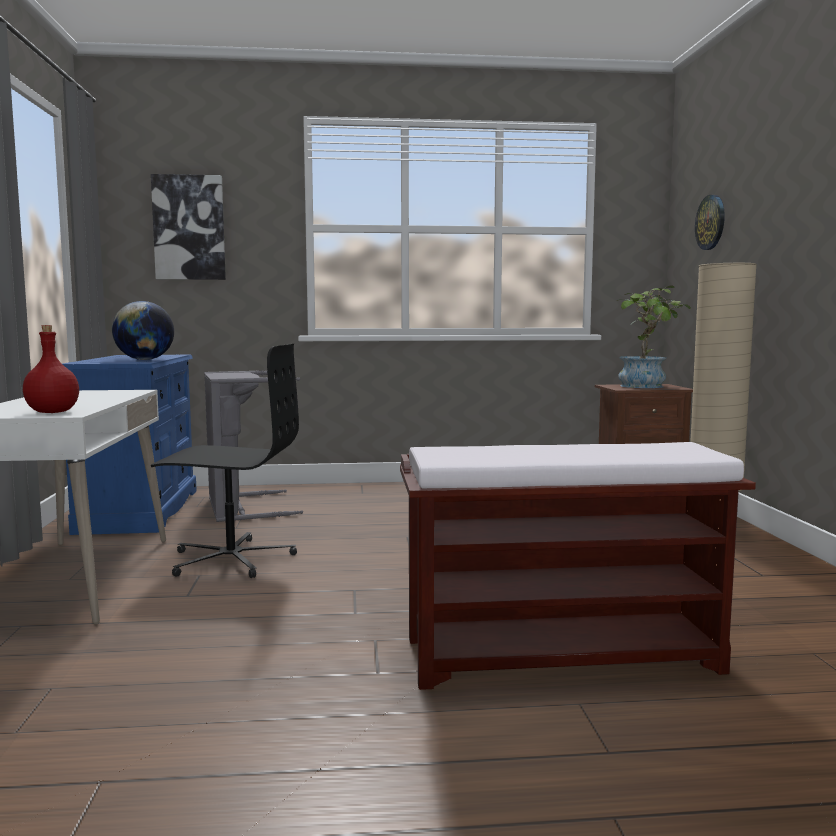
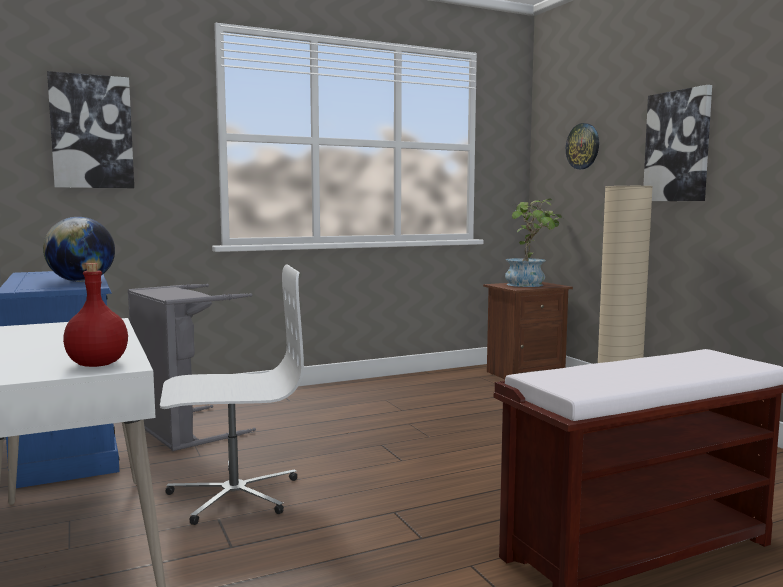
camera: 20 degrees left, 0 degrees up
(231, 559) = (233, 494): black office chair -> white office chair
(793, 214) = (678, 146): none -> picture

